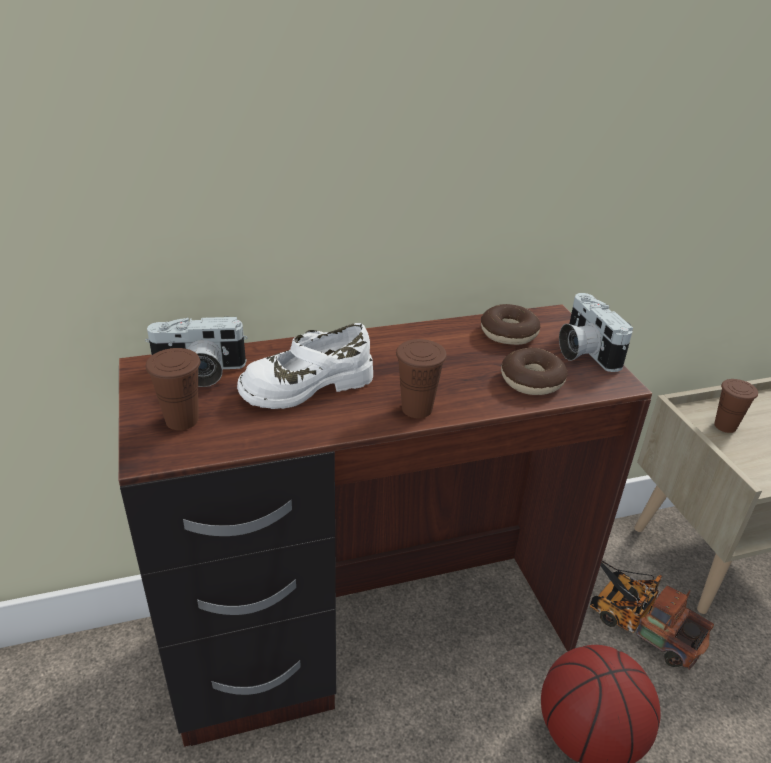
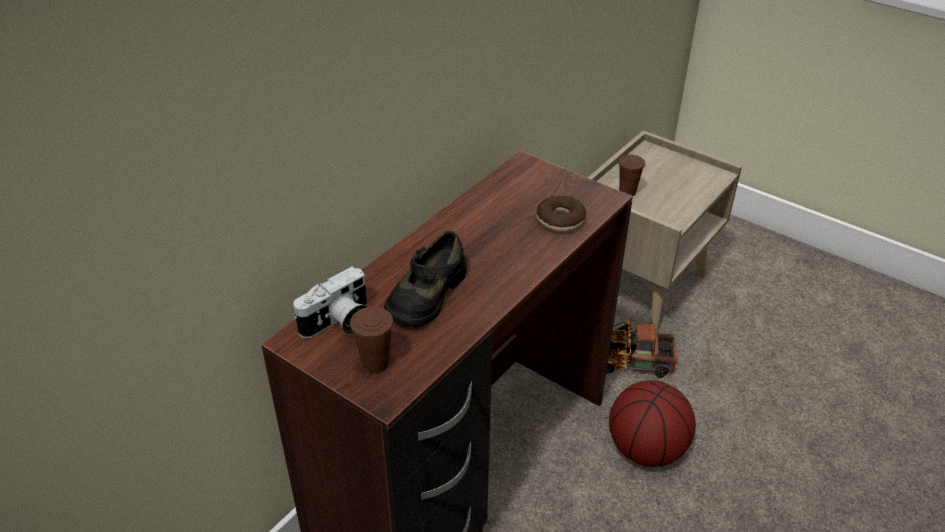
camera: 35 degrees left, 5 degrees up
(306, 385) = (426, 294): white shoe -> black shoe
(417, 409) = (515, 275): brown cup -> none
(508, 333) = (511, 190): donut -> none
(583, 351) = (568, 183): camera -> none

